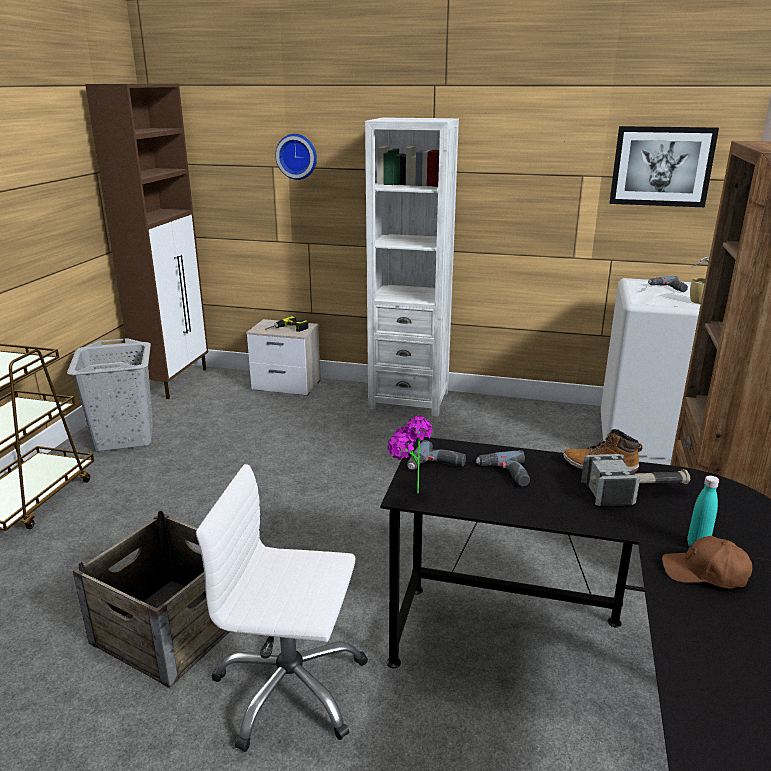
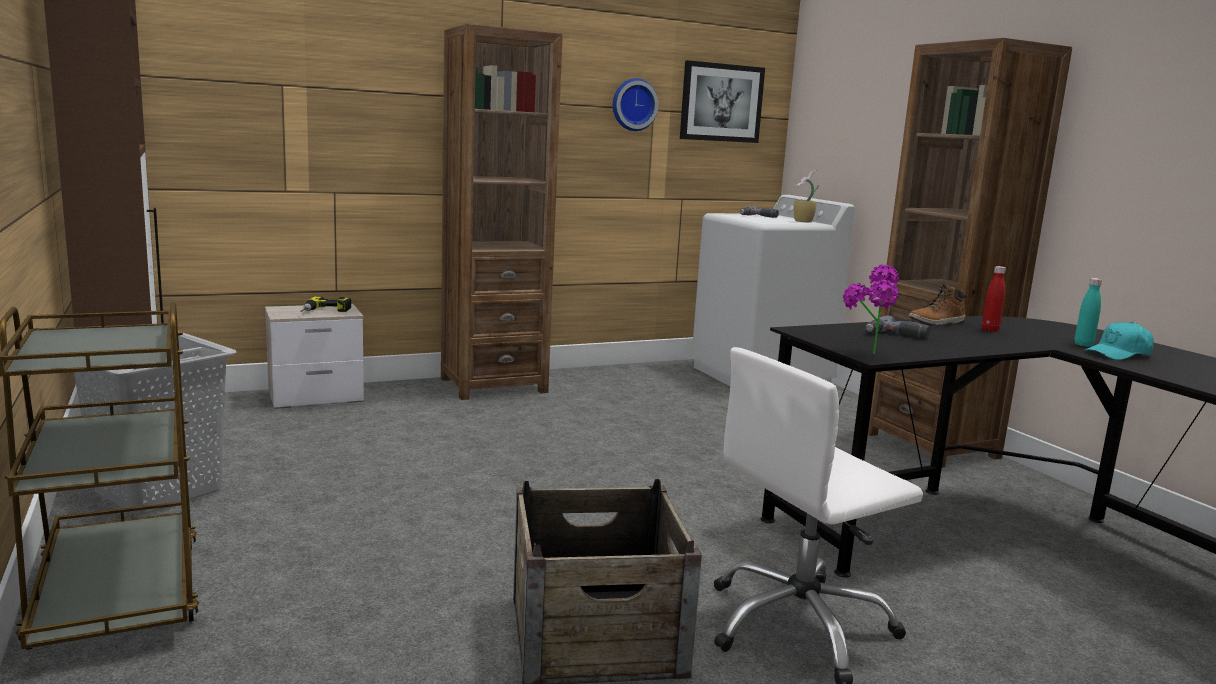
camera: 40 degrees left, 10 degrees down
(297, 156) = (323, 72): wall clock -> wall clock (633, 104)
(409, 400) = (493, 385): white bookcase -> brown bookcase
(436, 465) = (840, 339): power drill -> none
(636, 492) = (990, 330): hammer -> red bottle
(705, 573) = (1118, 354): brown cap -> turquoise cap

